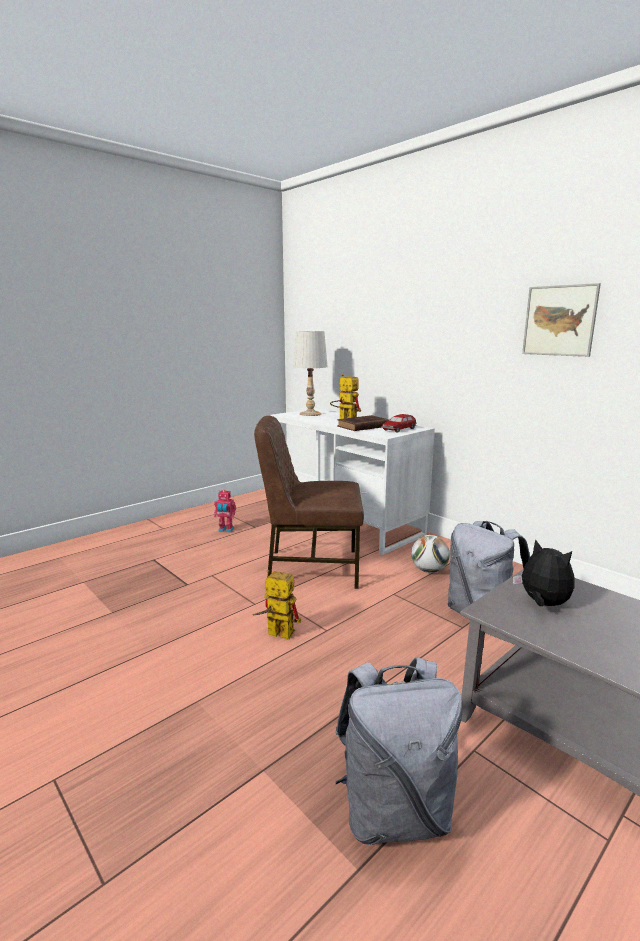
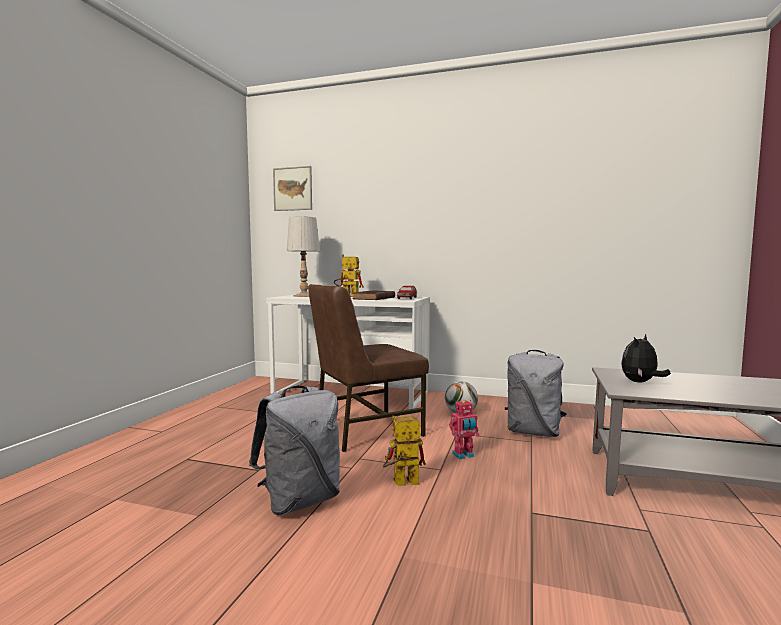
camera: 30 degrees left, 10 degrees down
(225, 530) = (241, 420): toy robot -> toy robot (464, 455)
(394, 811) = (651, 565): grey backpack -> grey backpack (300, 501)
(542, 604) = (640, 382): plush toy -> plush toy turned 60 degrees counterclockwise
(559, 320) = (526, 206): picture -> picture (292, 189)

